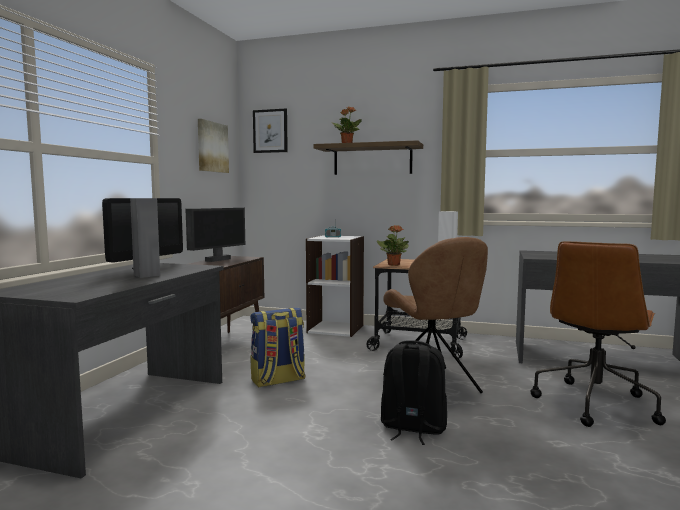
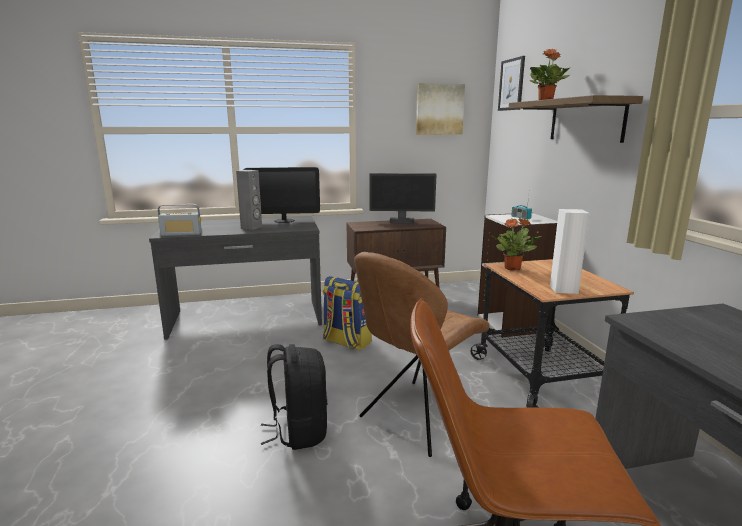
camera: 60 degrees right, 10 degrees up
(96, 292) = (181, 234): none -> radio

